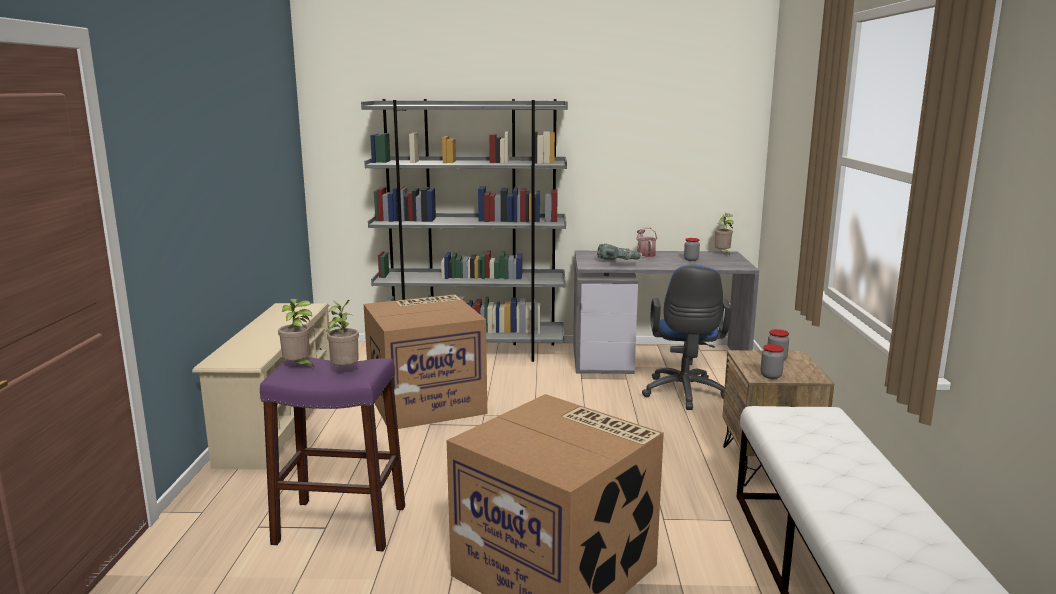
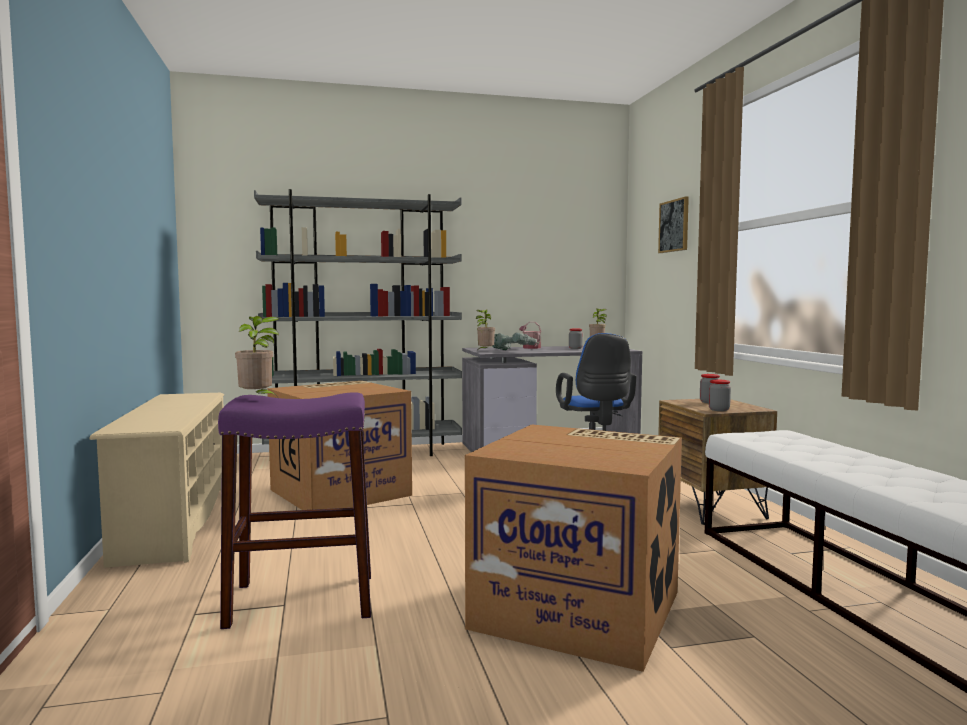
camera: 15 degrees left, 10 degrees down
(345, 370) = (317, 400): potted plant -> potted plant (485, 352)
(801, 136) = (674, 226): none -> picture

